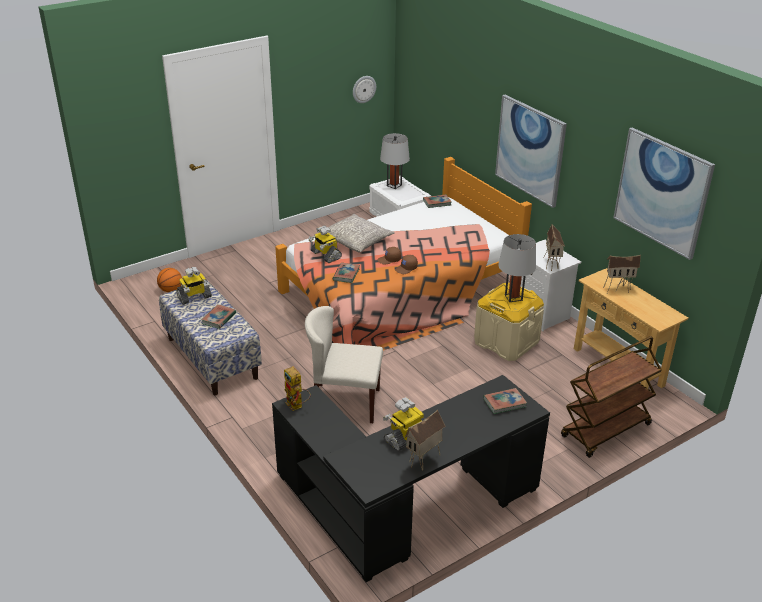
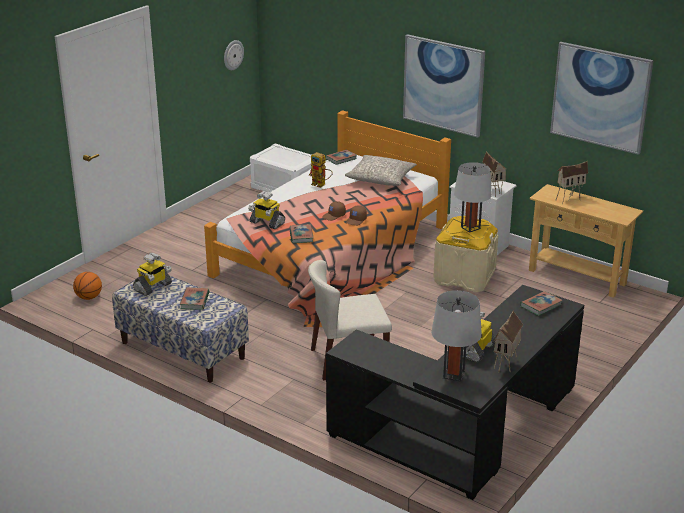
camera: 20 degrees left, 5 degrees down
(297, 406) = (352, 350): toy robot -> toy robot (321, 185)
(357, 240) = (288, 205): grey pillow -> grey pillow (381, 178)
(394, 185) = (275, 153): grey table lamp -> grey table lamp (454, 374)
(606, 431) = (600, 330): brown cart -> none

